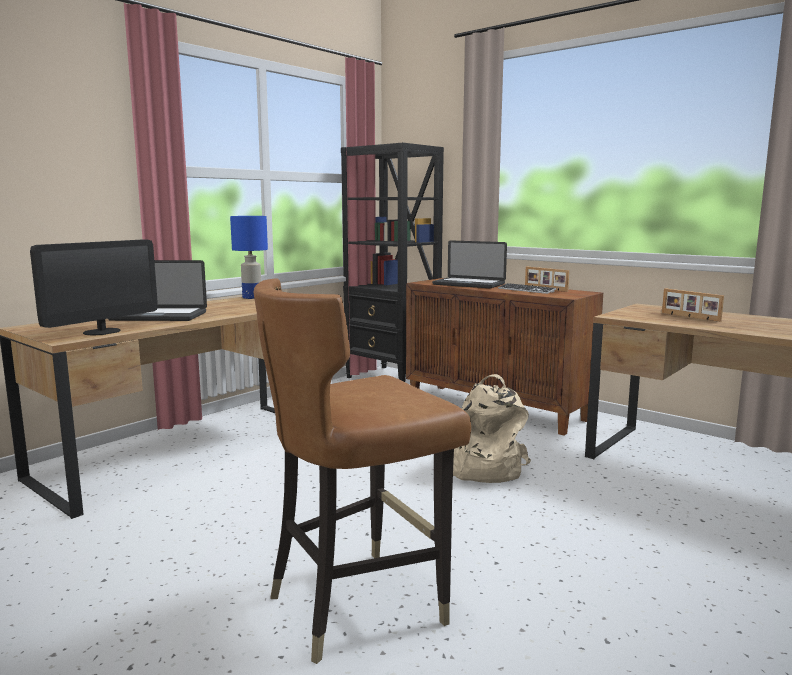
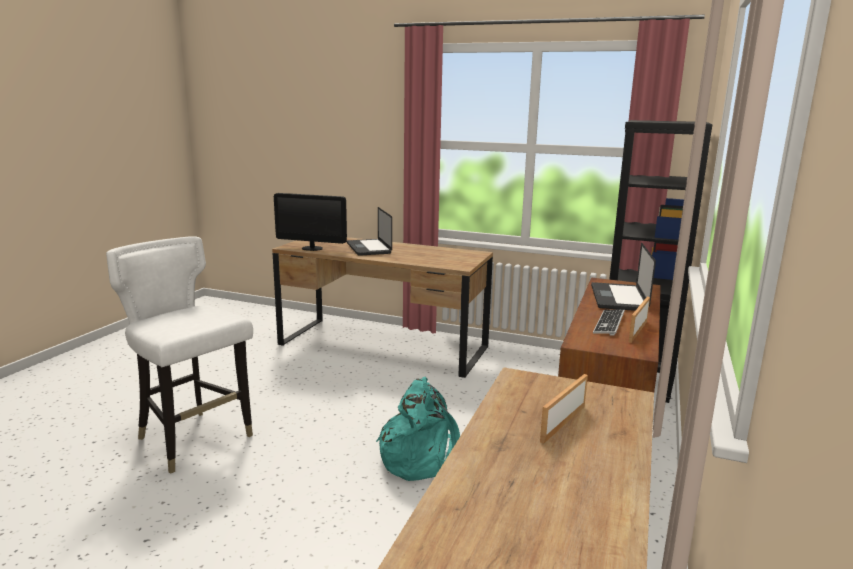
camera: 70 degrees right, 5 degrees up
(252, 297) = (469, 252): blue table lamp -> none
(357, 604) = (194, 440): brown chair -> white chair
(480, 468) = (421, 458): beige backpack -> turquoise backpack

